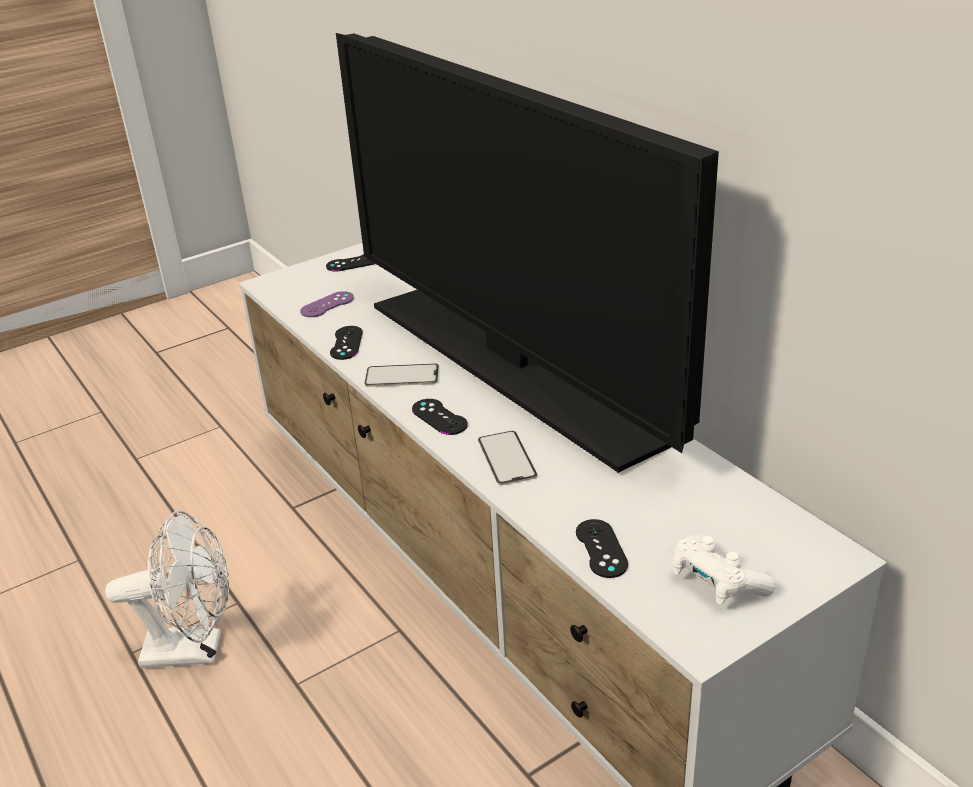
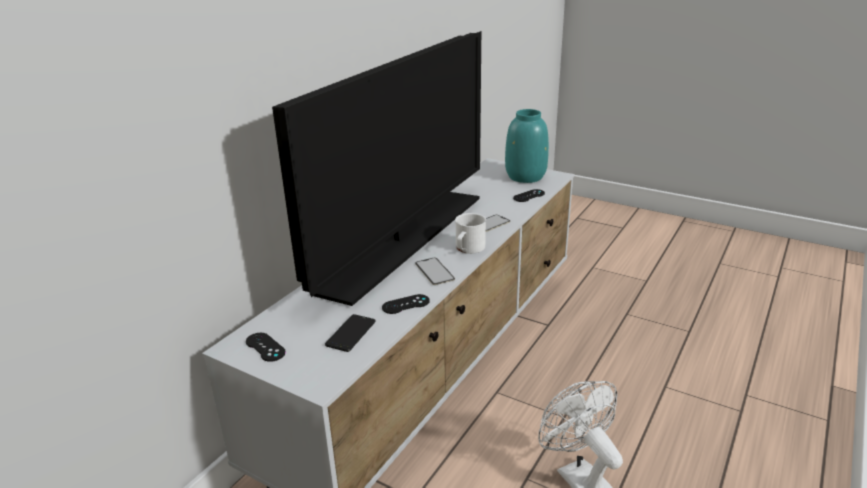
camera: 115 degrees left, 5 degrees down
(327, 305) = (351, 333): purple game controller -> phone
(439, 417) = (468, 249): black game controller -> white mug
(716, 582) = (525, 177): white game controller -> turquoise vase

